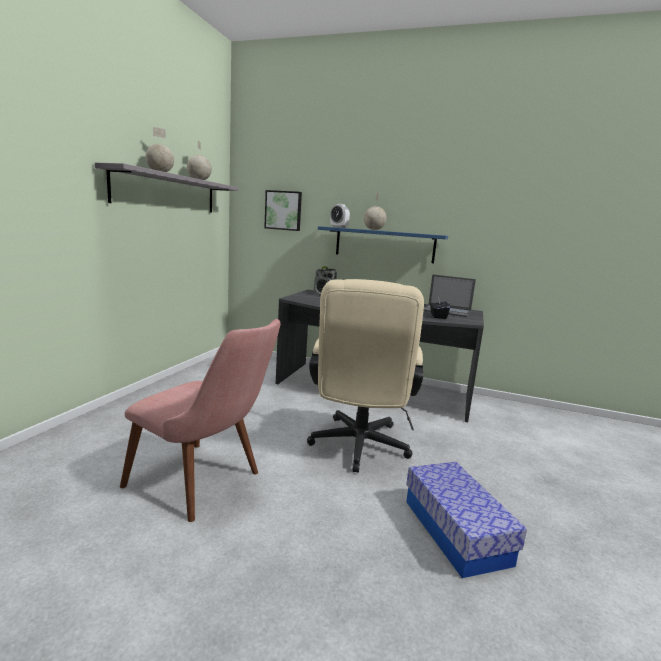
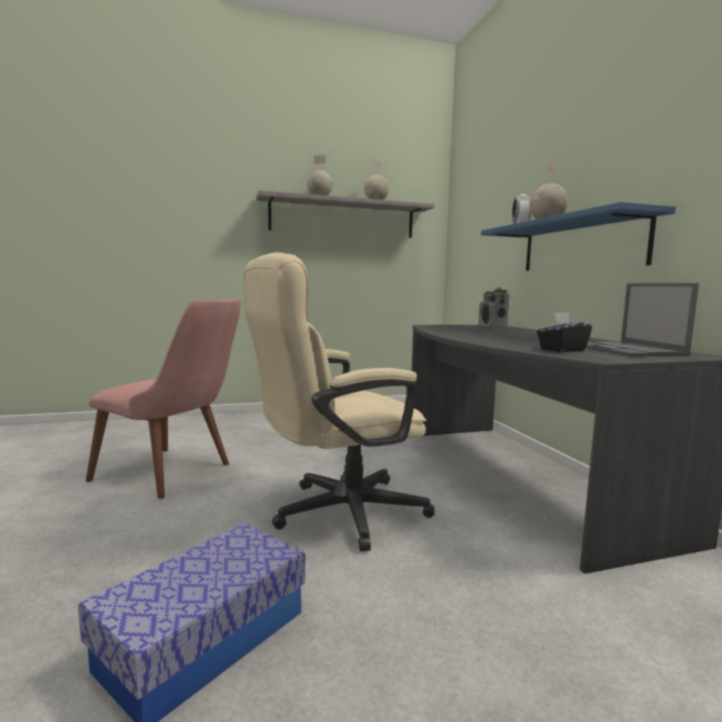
camera: 55 degrees right, 5 degrees down
(206, 484) = (175, 474): pink chair -> pink chair turned 60 degrees counterclockwise
(283, 210) = (483, 222): picture -> none

